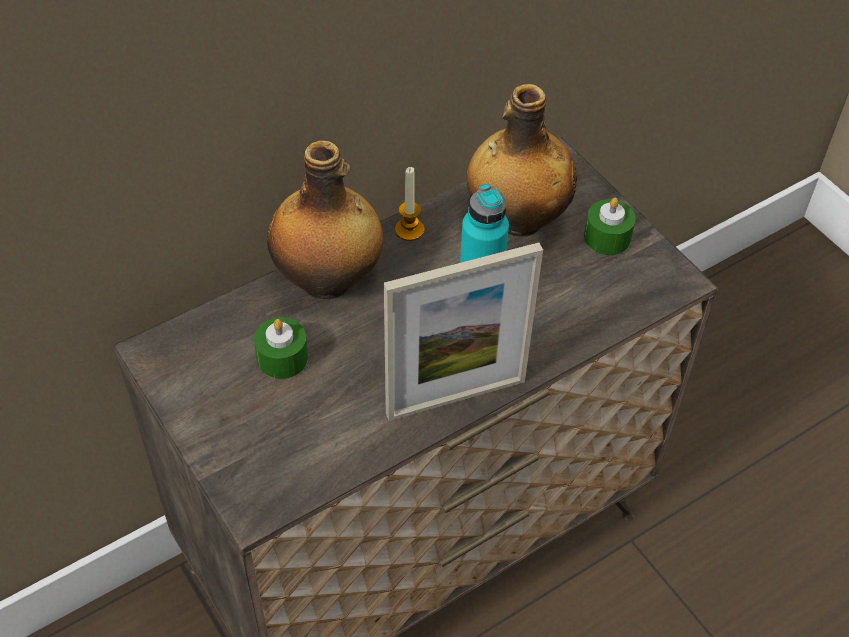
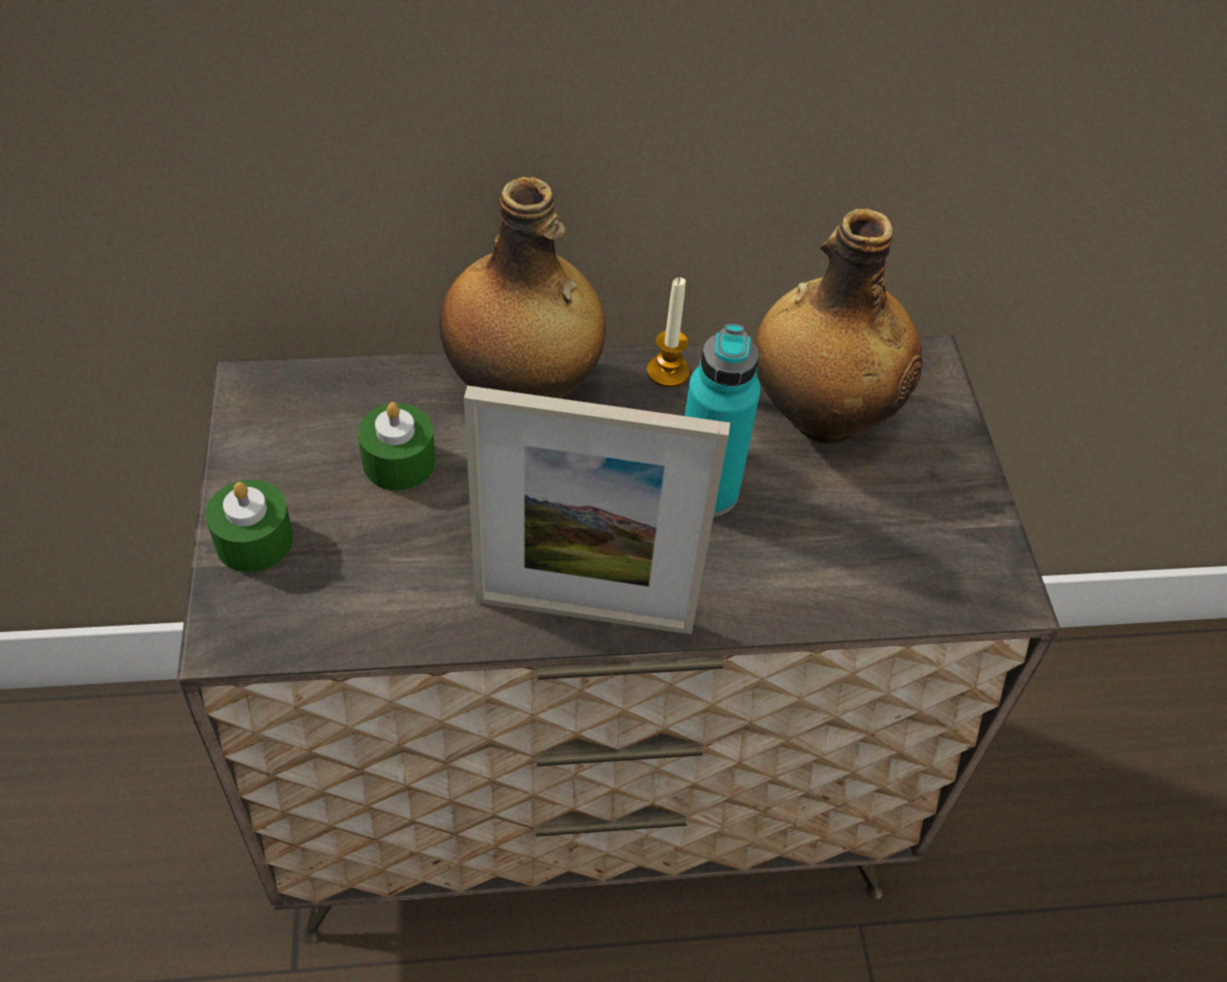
camera: 25 degrees right, 0 degrees up
(607, 237) = (934, 490): green candle -> green candle (254, 540)

